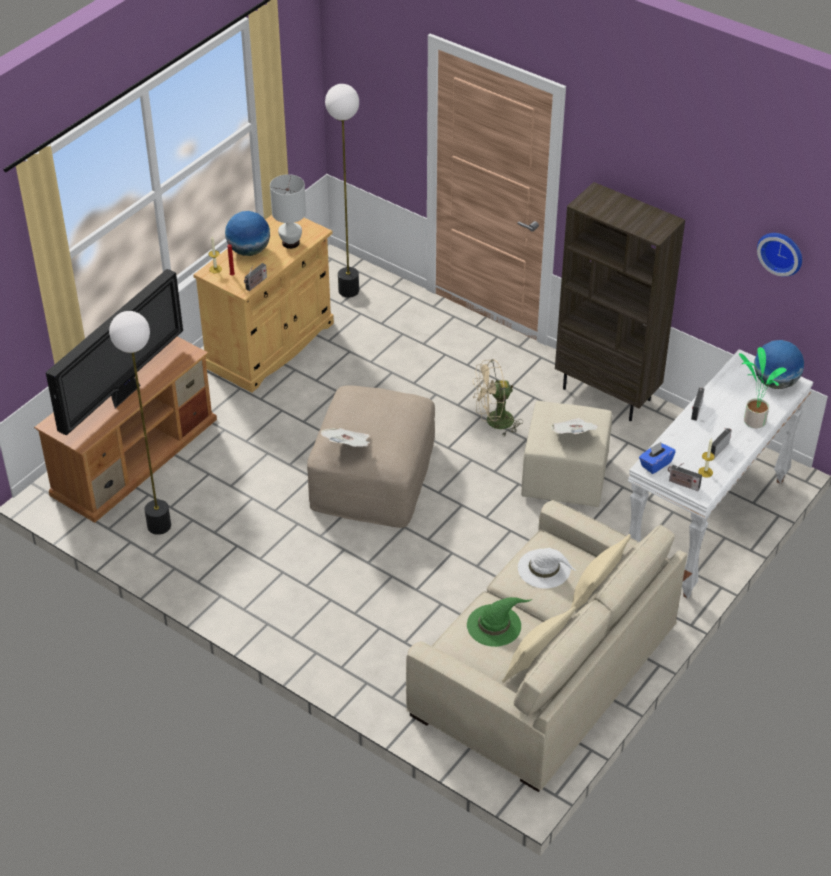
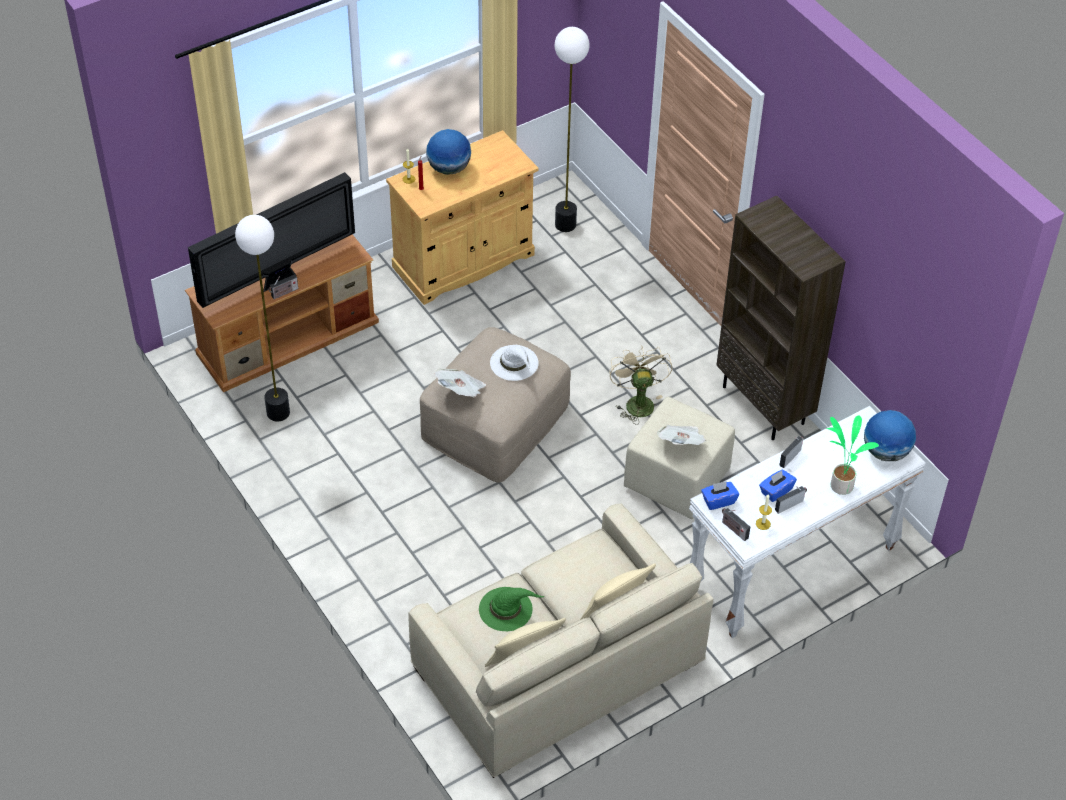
camera: 20 degrees right, 5 degrees up
(255, 284) = (438, 205): radio -> radio (283, 293)
(290, 243) = (492, 171): white table lamp -> none
(494, 422) = (637, 402): beige fan -> beige fan turned 75 degrees clockwise
(545, 568) = (581, 569): white hat -> white hat (514, 363)
(700, 441) = (776, 491): none -> blue tissue box
(781, 252) = (920, 324): wall clock -> none

